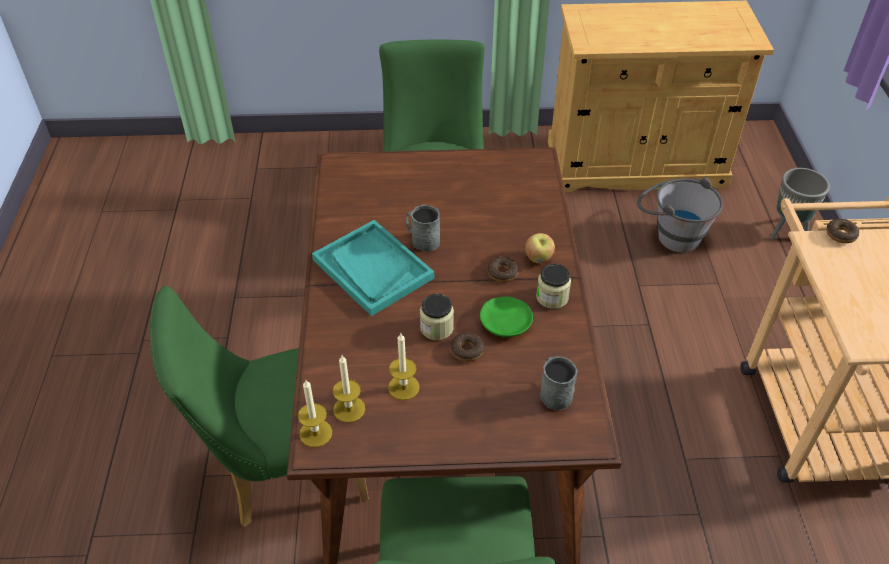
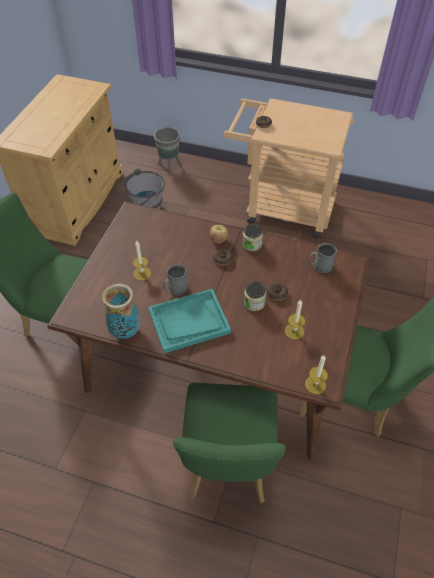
camera: 70 degrees left, 5 degrees up
(333, 216) = (125, 331): none -> vase
(349, 409) = (302, 363): candle -> candle (142, 273)
(506, 322) = (262, 270): green plate -> none

